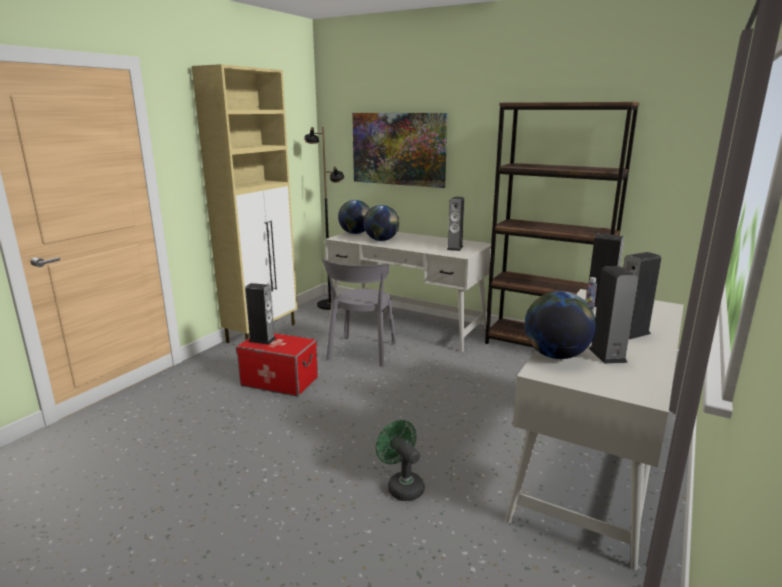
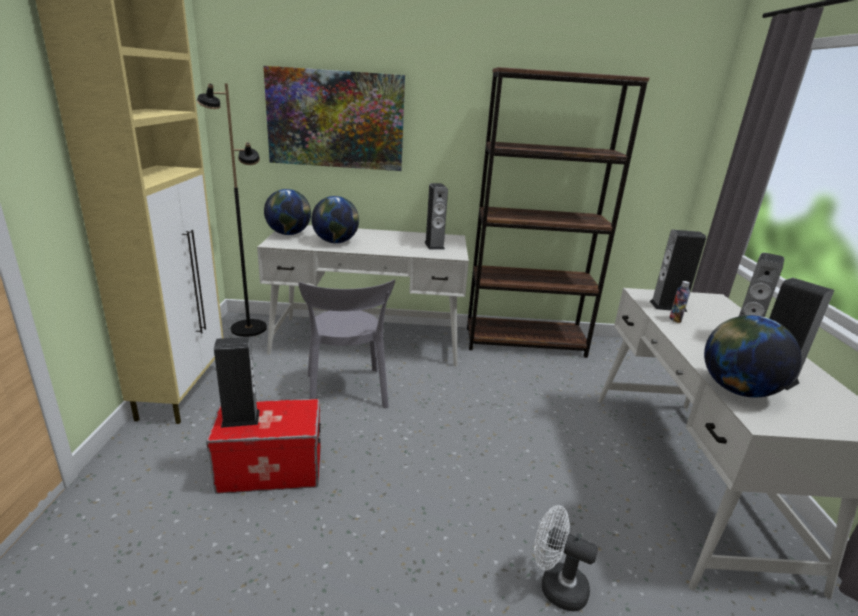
camera: 30 degrees left, 5 degrees up
(402, 486) = (555, 586): green fan -> white fan

